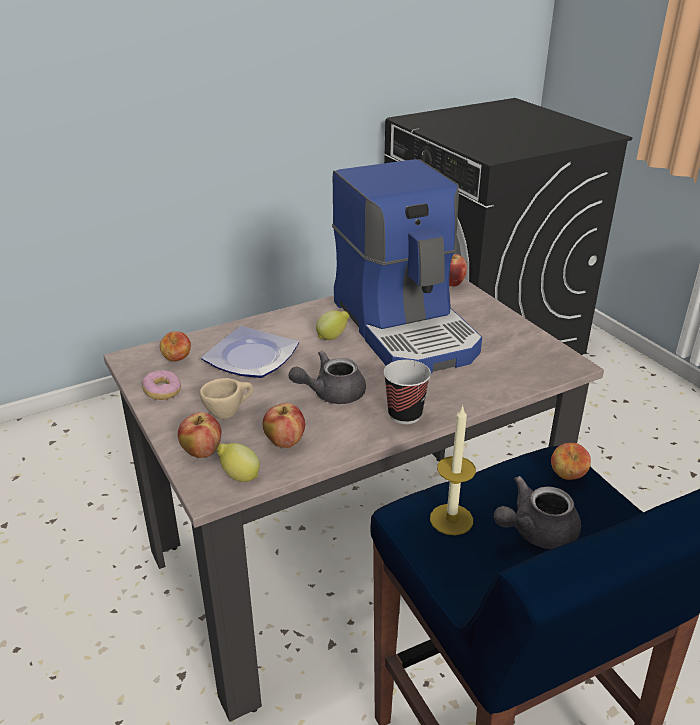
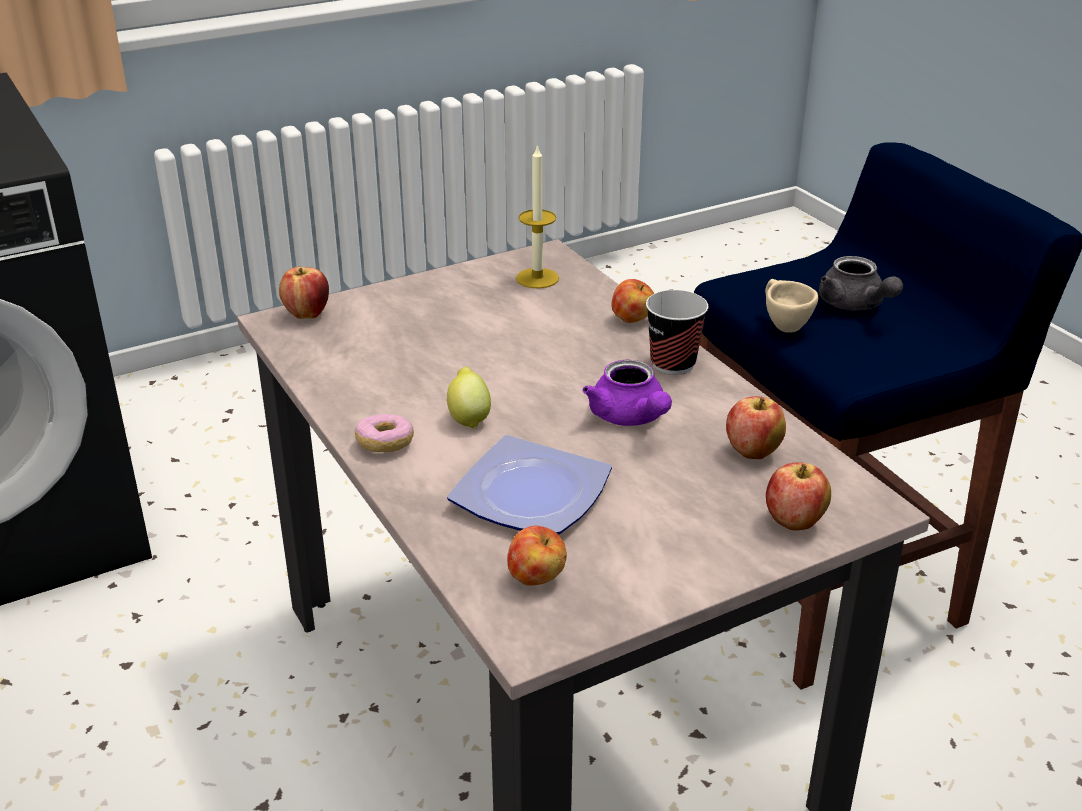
camera: 90 degrees left, 0 degrees up
(162, 392) = (644, 582): donut -> donut (385, 444)
(229, 413) = (692, 505): beige cup -> beige cup (782, 325)
(239, 476) = (837, 485): lemon -> none
(331, 393) = (630, 418): grey teapot -> purple teapot
(407, 328) = (445, 355): coffee machine -> none
(451, 519) = (852, 349): candle -> candle (537, 278)
(567, 476) = (759, 283): apple -> apple (632, 319)

